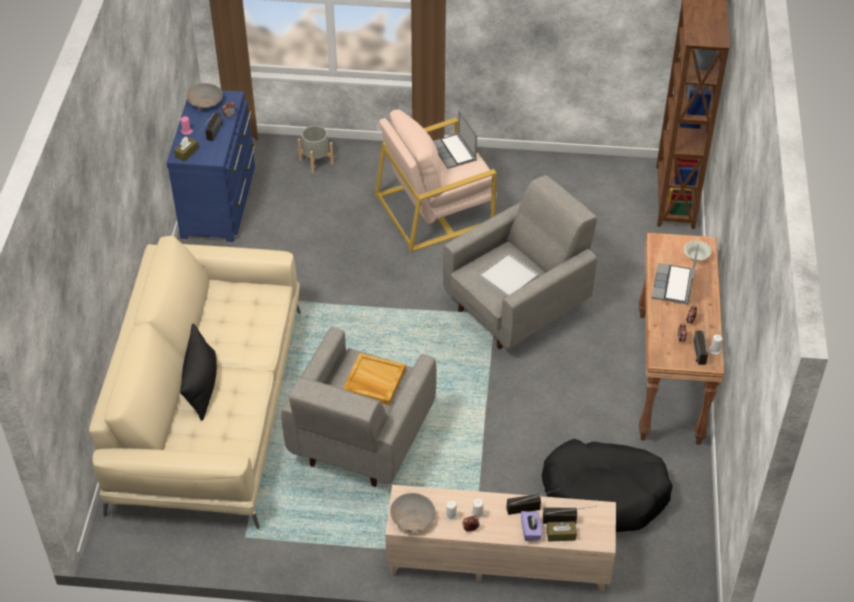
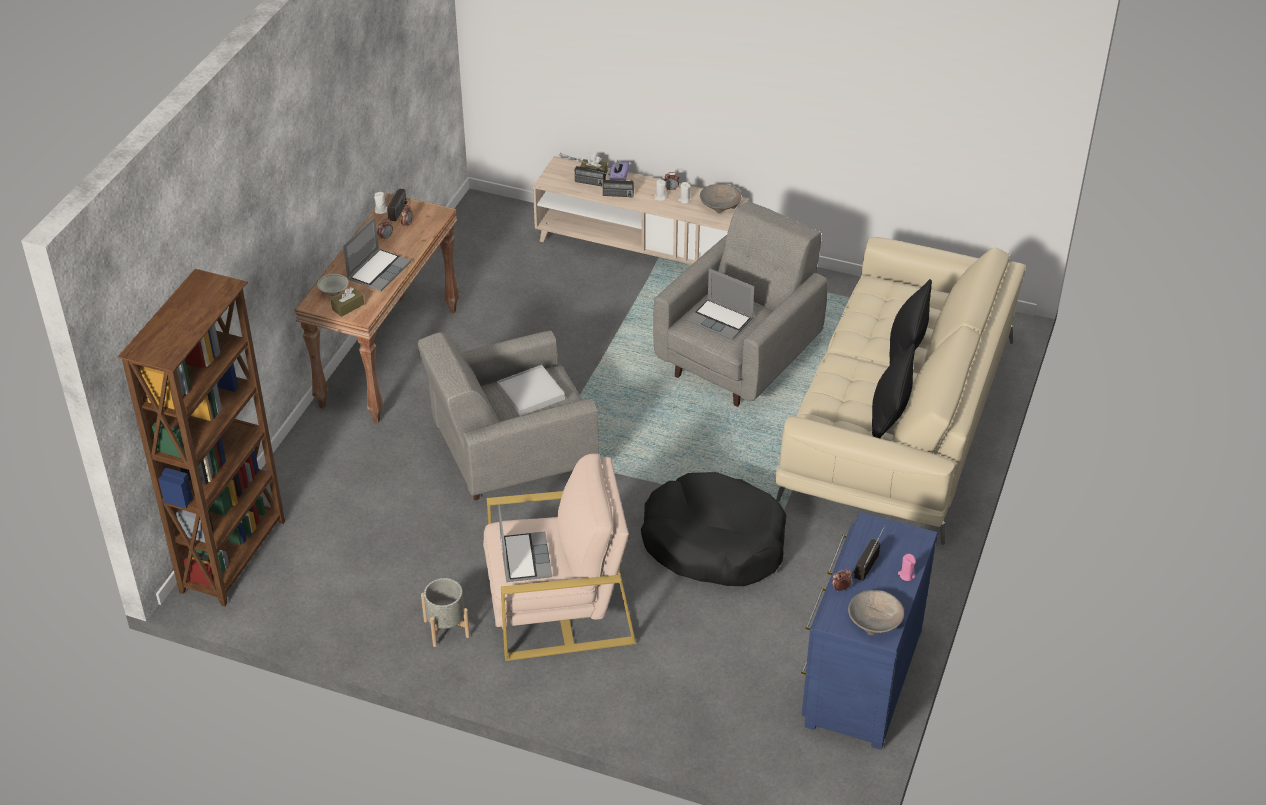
camera: 165 degrees left, 5 degrees down
(187, 153) = (908, 540): brown tissue box -> brown tissue box (348, 307)
(211, 315) = (890, 411): none -> black pillow
(316, 161) = (705, 717): grey planter -> grey planter (446, 628)
(373, 381) = (721, 320): beige tray -> laptop
(604, 494) = (517, 276): black dog bed -> black dog bed (714, 543)

